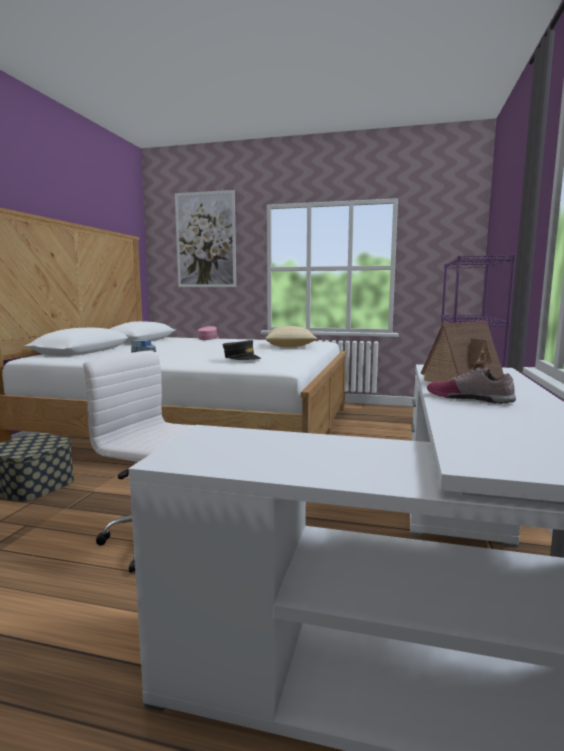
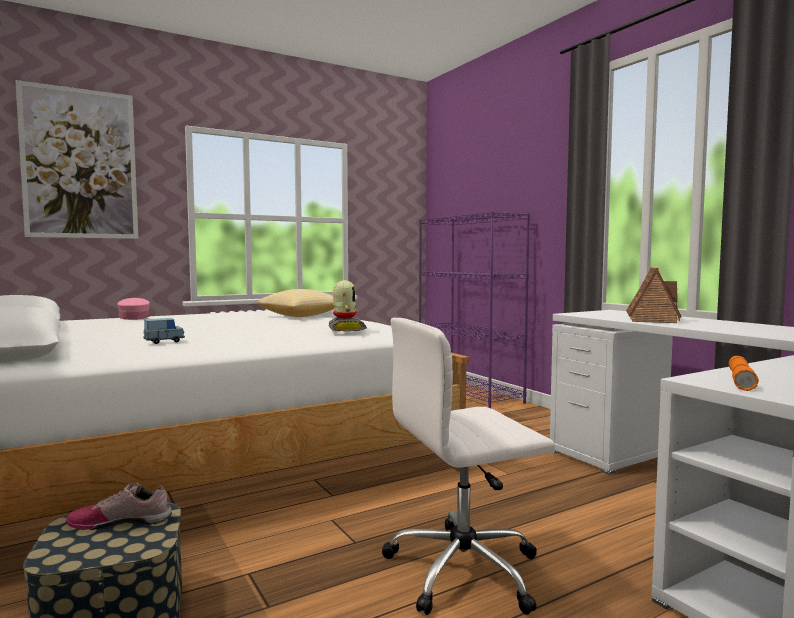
camera: 45 degrees left, 5 degrees down
(227, 441) = (740, 380): none -> orange flashlight
(241, 358) = (345, 329): grey cap -> toy robot
(469, 398) = (716, 327): shoe -> shoe (121, 521)

